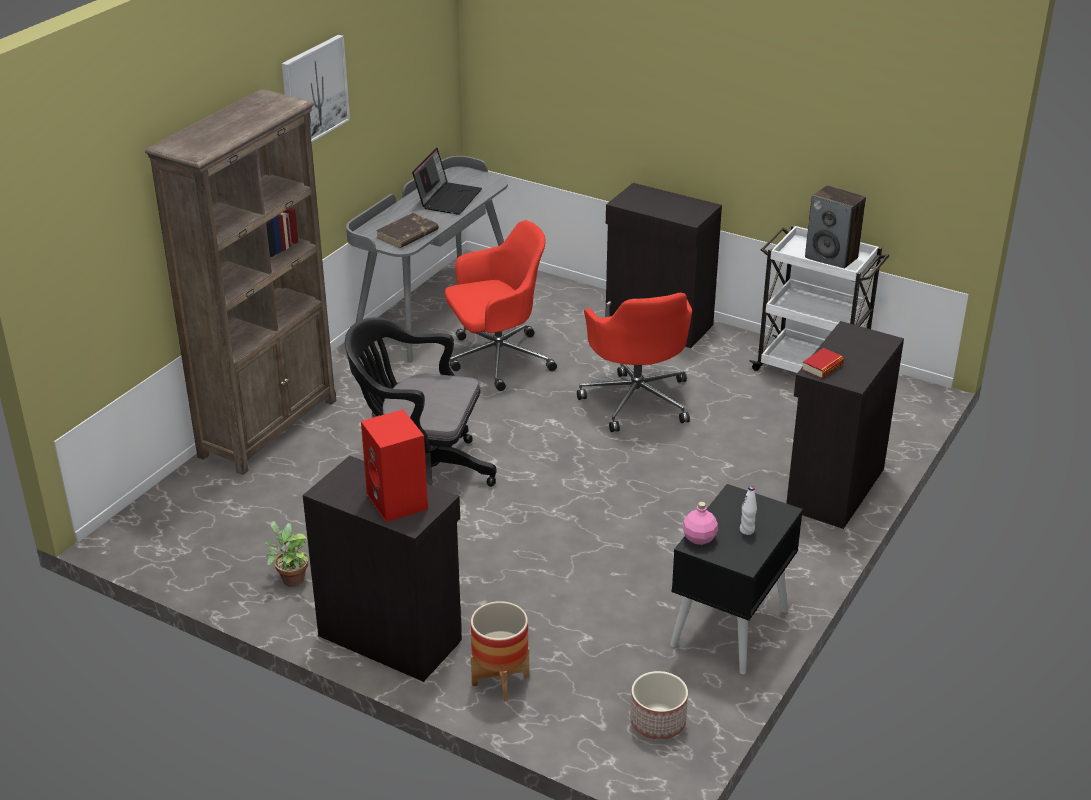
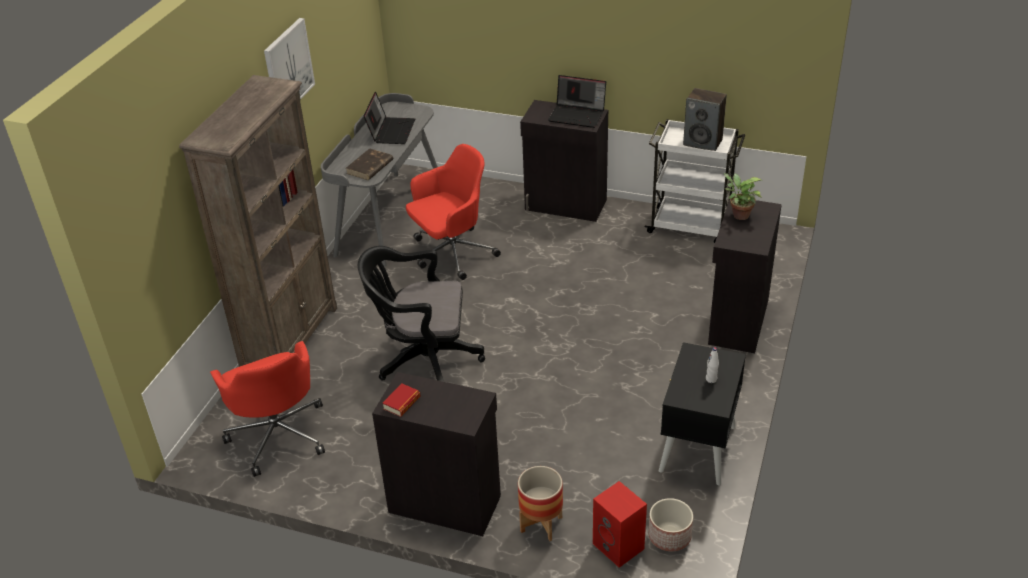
camera: 10 degrees left, 5 degrees up
(291, 579) = (350, 467): potted plant -> potted plant (738, 215)
(399, 502) = (451, 406): red speaker -> red speaker (620, 546)
(637, 400) = (569, 271): red office chair -> red office chair (278, 434)
(680, 206) = (578, 115): none -> laptop
(699, 538) = (678, 392): pink bottle -> none
(822, 367) = (731, 237): book -> book (402, 403)

